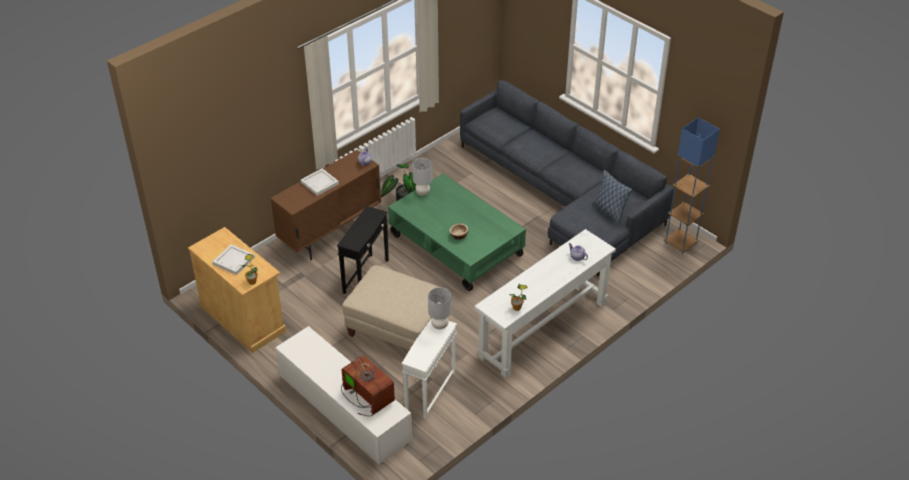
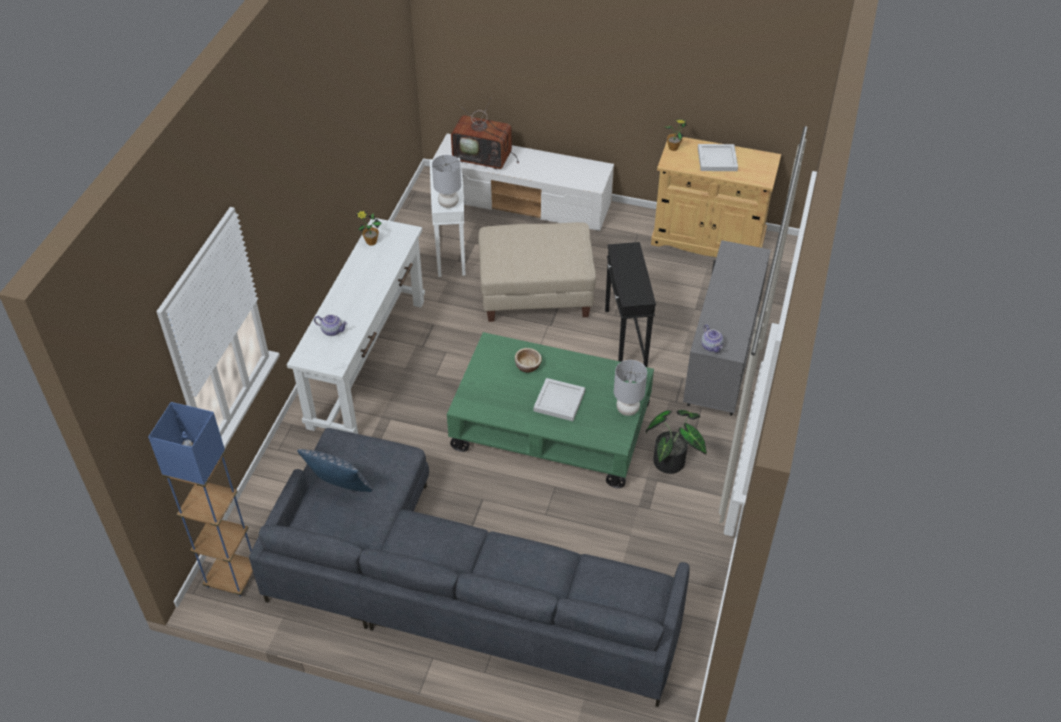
camera: 150 degrees right, 5 degrees up
(319, 183) = (734, 291): white tray -> white tray (559, 400)
(330, 235) = (719, 371): brown cabinet -> grey cabinet

